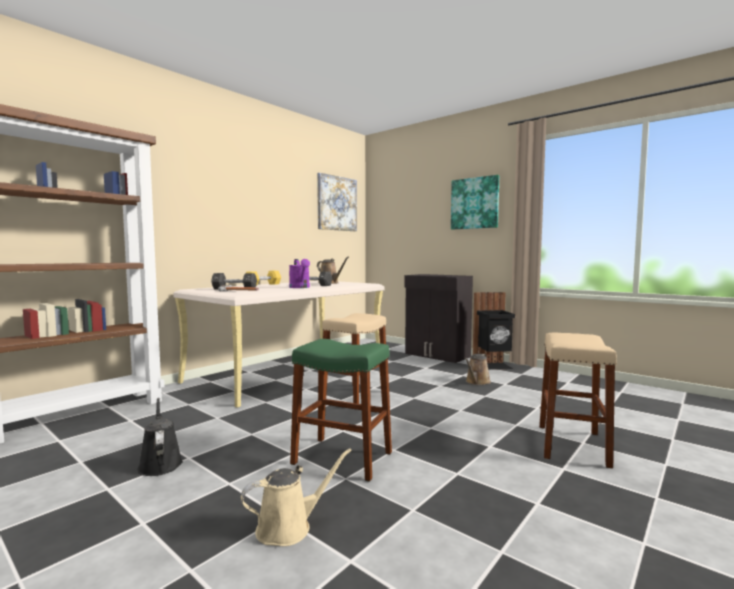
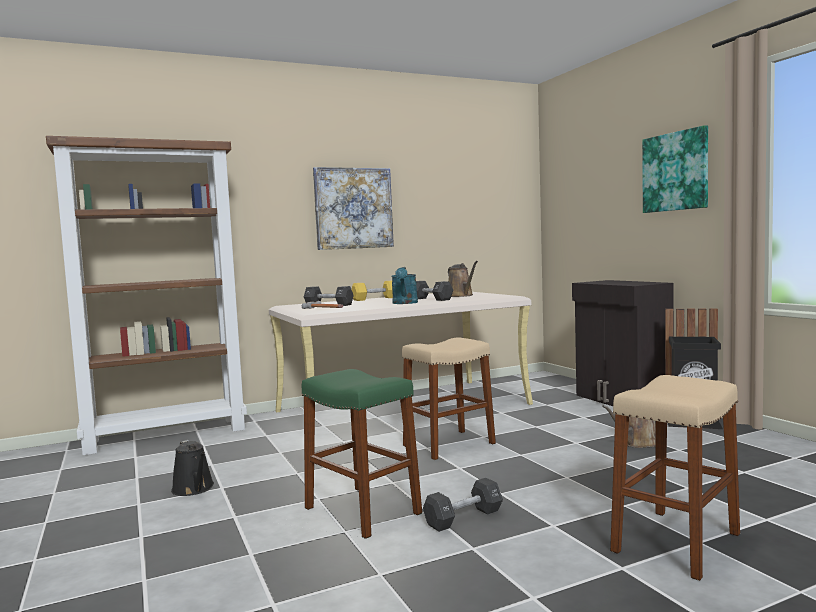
camera: 25 degrees right, 0 degrees up
(160, 463) = (194, 489): black watering can -> black watering can turned 150 degrees clockwise
(289, 527) = (249, 564): beige watering can -> none
(300, 287) = (405, 303): purple watering can -> turquoise watering can
(336, 203) = (490, 185): picture -> picture (353, 208)
(425, 451) = (463, 518): none -> black dumbbell

